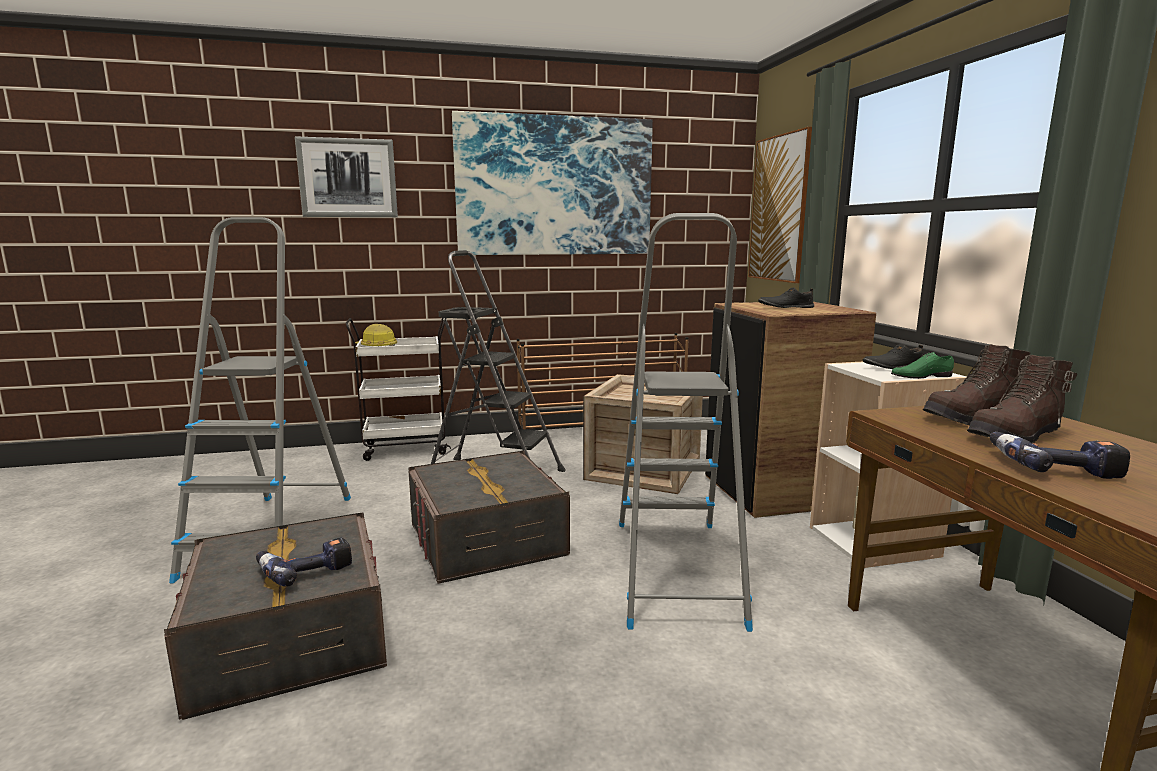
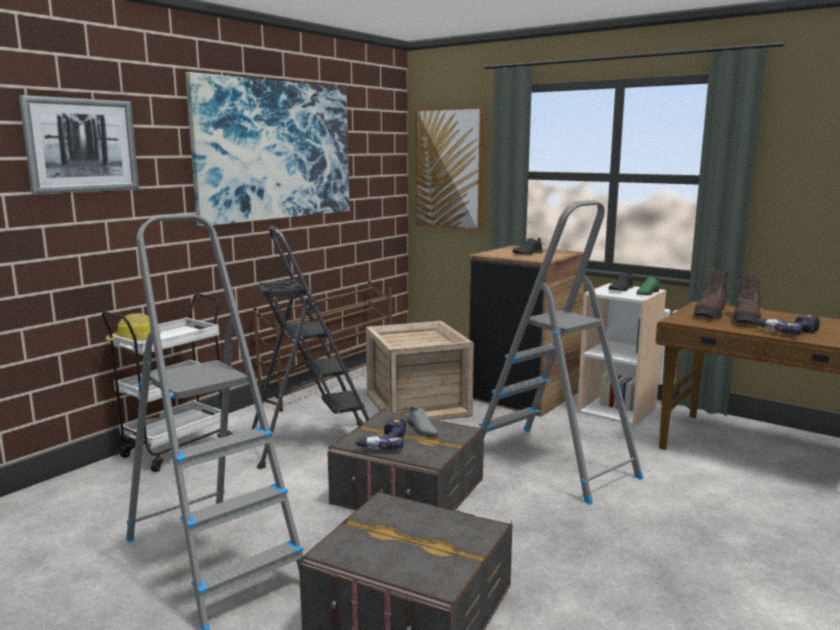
camera: 40 degrees left, 0 degrees up
(305, 569) = (442, 535): power drill -> power drill (383, 443)
(510, 476) = (421, 429): none -> grey shoe

